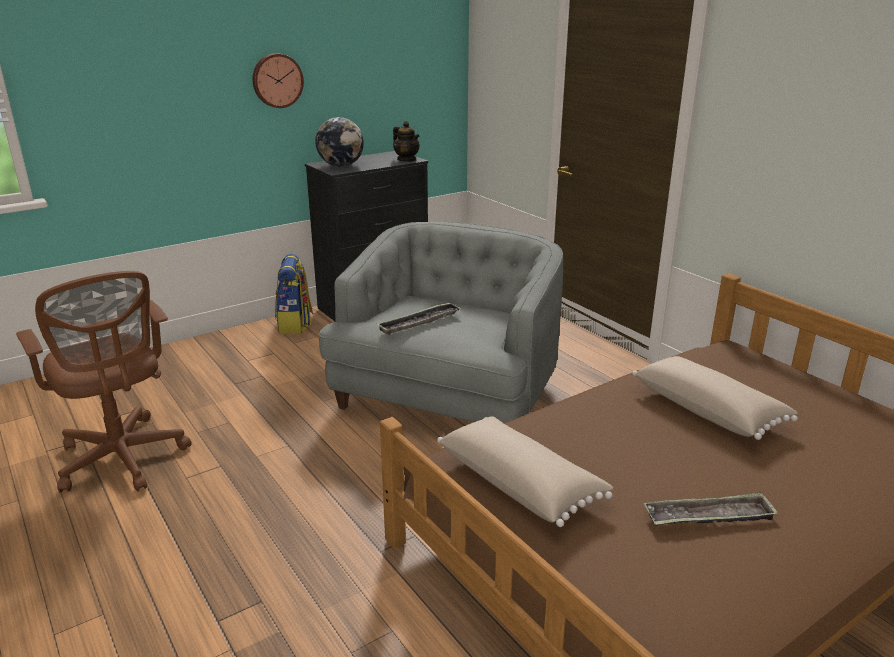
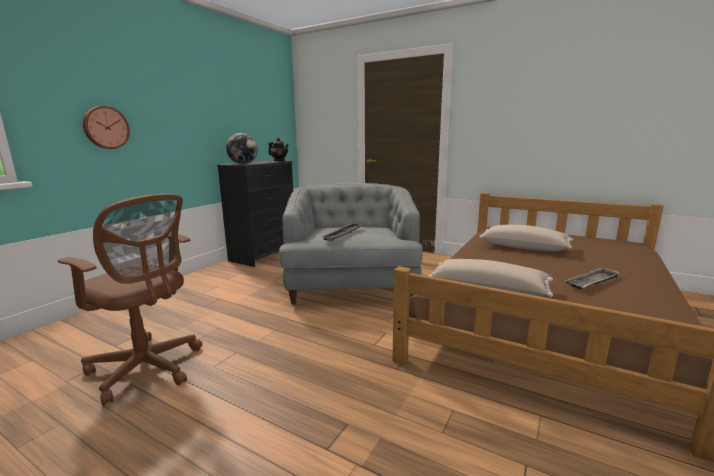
camera: 25 degrees left, 10 degrees down
(277, 80) = (197, 109): wall clock -> wall clock (105, 127)
(295, 324) = (220, 270): backpack -> none

